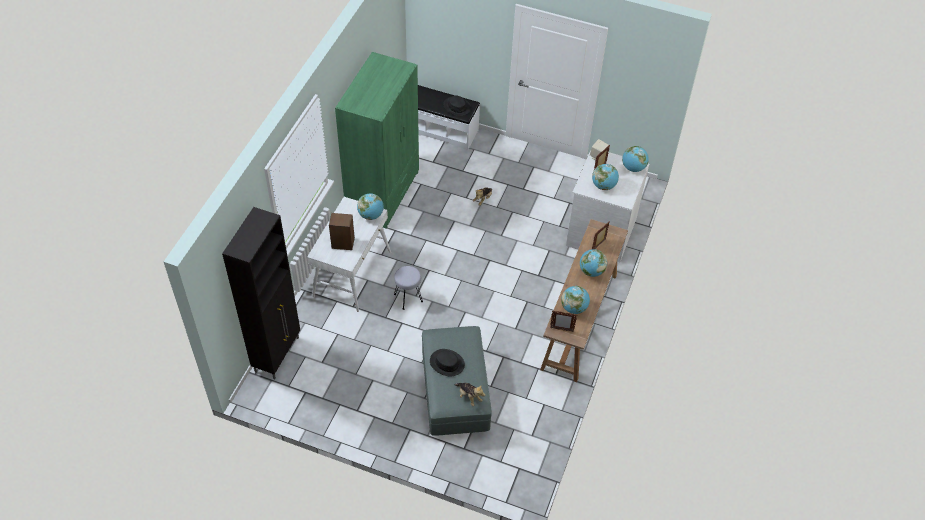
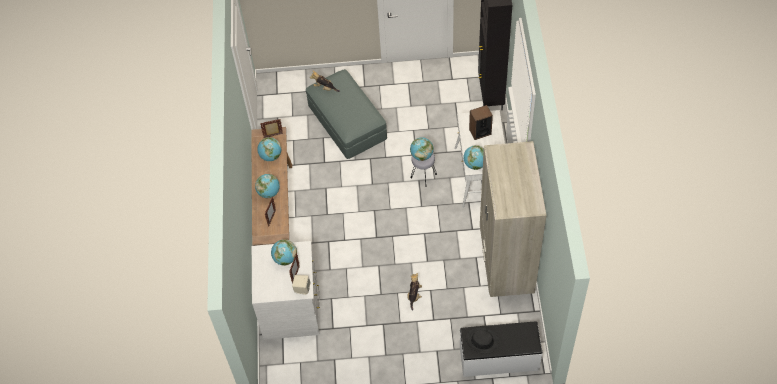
camera: 160 degrees right, 5 degrees up
(383, 194) = (506, 260): green wardrobe -> beige wardrobe
(447, 363) = (353, 103): black hat -> none
(633, 168) = (265, 291): globe -> globe (422, 155)

